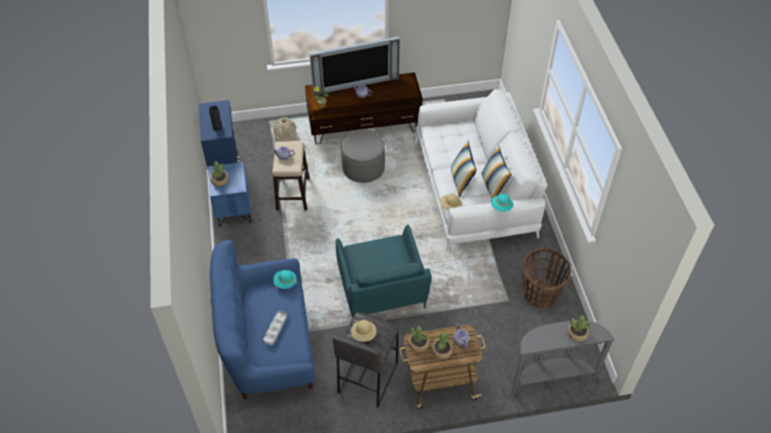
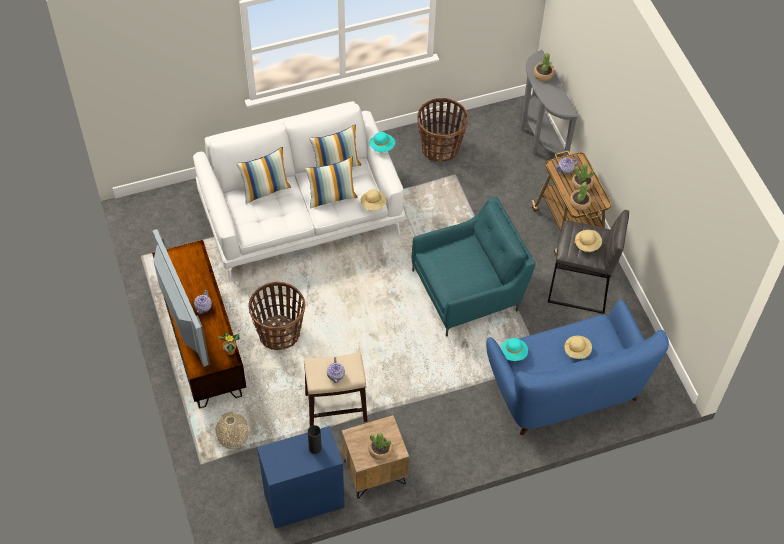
camera: 100 degrees left, 5 degrees up
(233, 210) = (374, 473): blue nightstand -> brown nightstand
(275, 329) = (577, 350): grey tray -> beige hat
(363, 168) = (279, 333): grey ottoman -> basket
(473, 142) = (265, 189): none -> pillow

